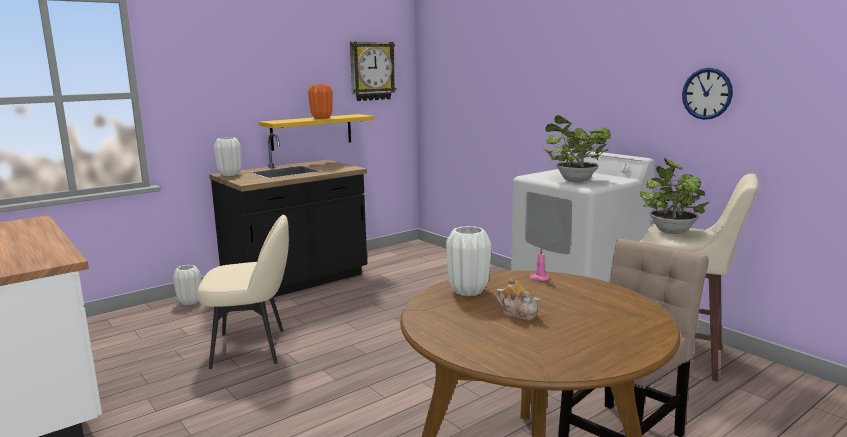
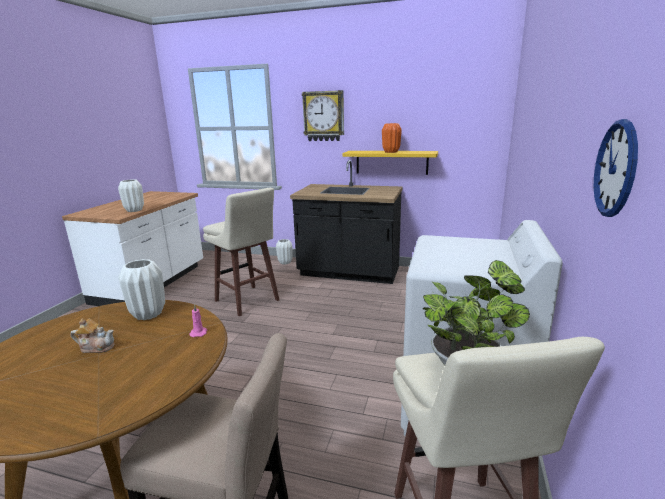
camera: 55 degrees right, 5 degrees up
(230, 174) = (316, 186): white vase -> white vase (134, 210)
(251, 348) = (247, 301): beige chair -> beige stool
(371, 71) = (457, 112): wall clock -> wall clock (324, 116)
(518, 313) = (97, 347): teapot -> teapot turned 90 degrees counterclockwise
(573, 180) = (446, 255): potted plant -> none

